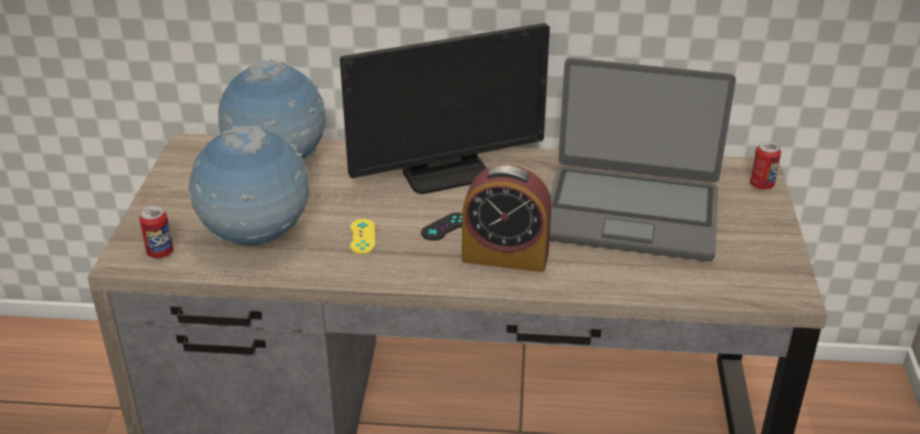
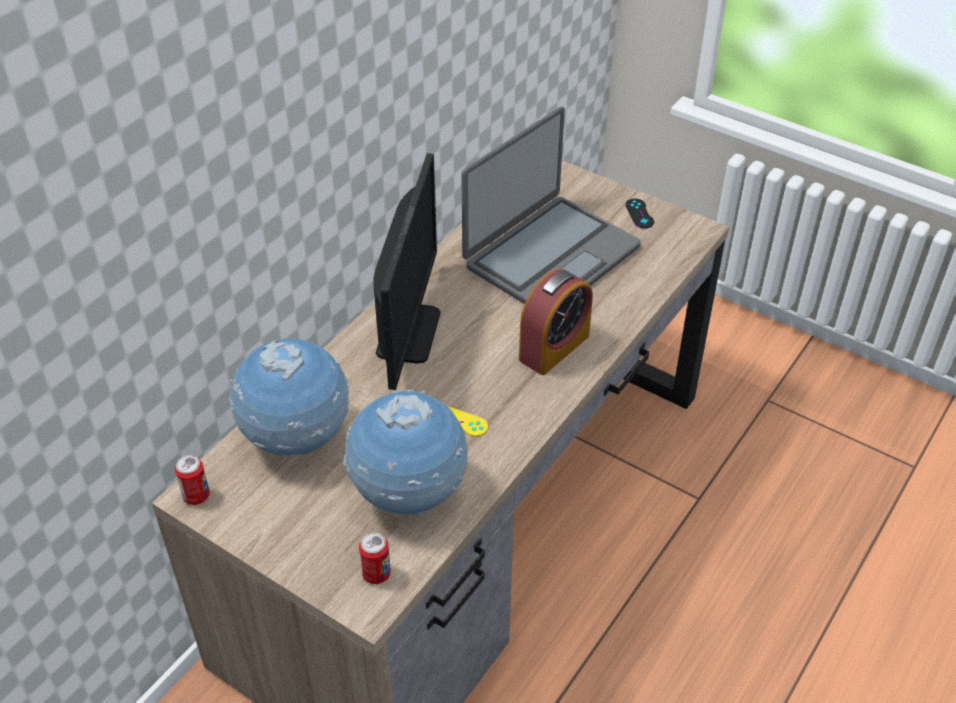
camera: 60 degrees left, 10 degrees up
(445, 227) = (487, 365): black game controller -> black game controller (639, 213)
(761, 185) = (567, 177): can -> can (196, 496)

